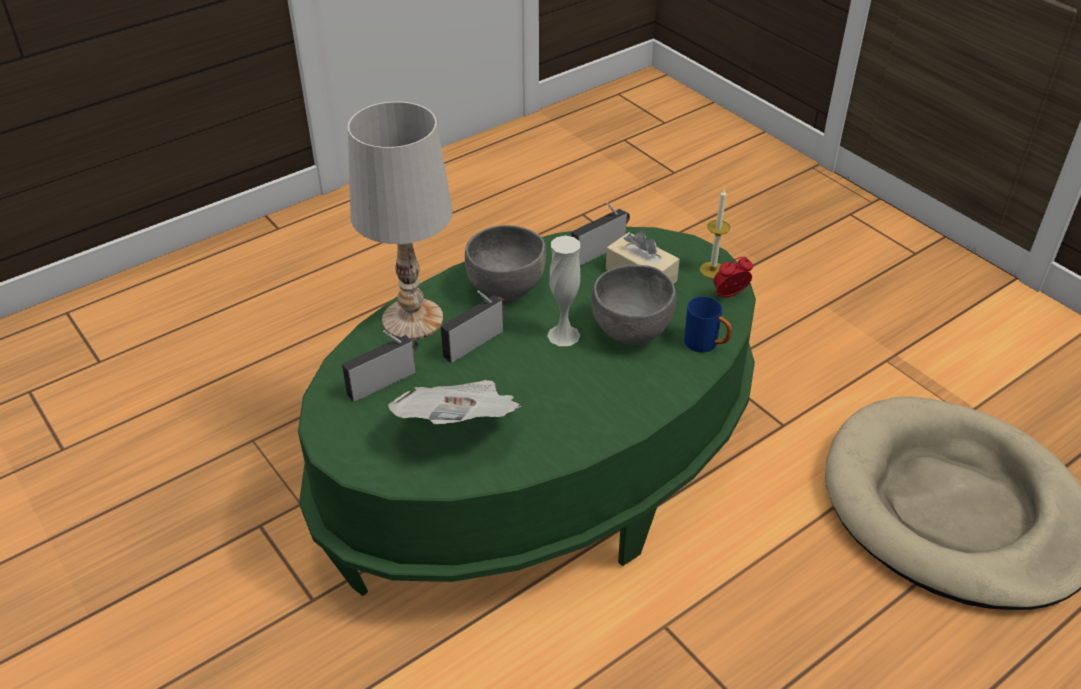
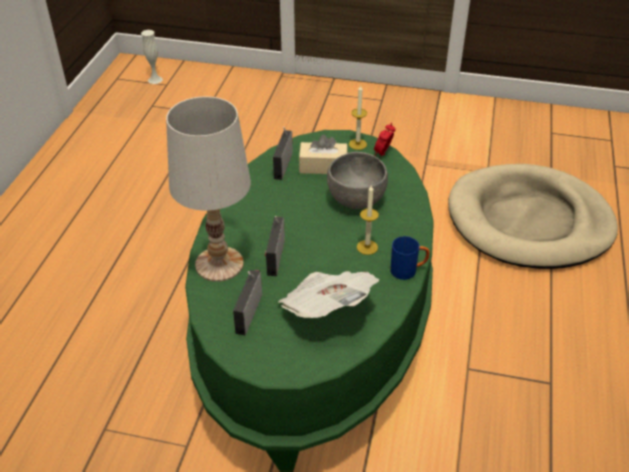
camera: 40 degrees left, 0 degrees up
(506, 289) = (255, 214): grey bowl -> none
(563, 335) = (322, 223): white vase -> white vase (155, 80)
(580, 388) = (367, 247): none -> candle
(706, 345) = (403, 186): blue mug -> blue mug (408, 270)

